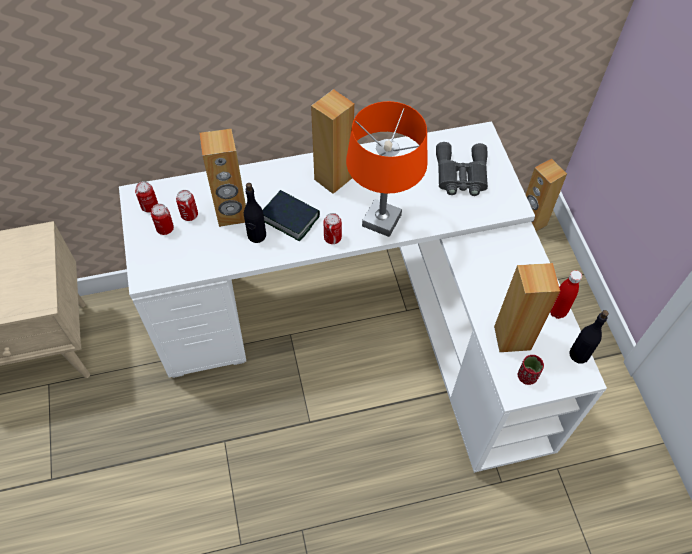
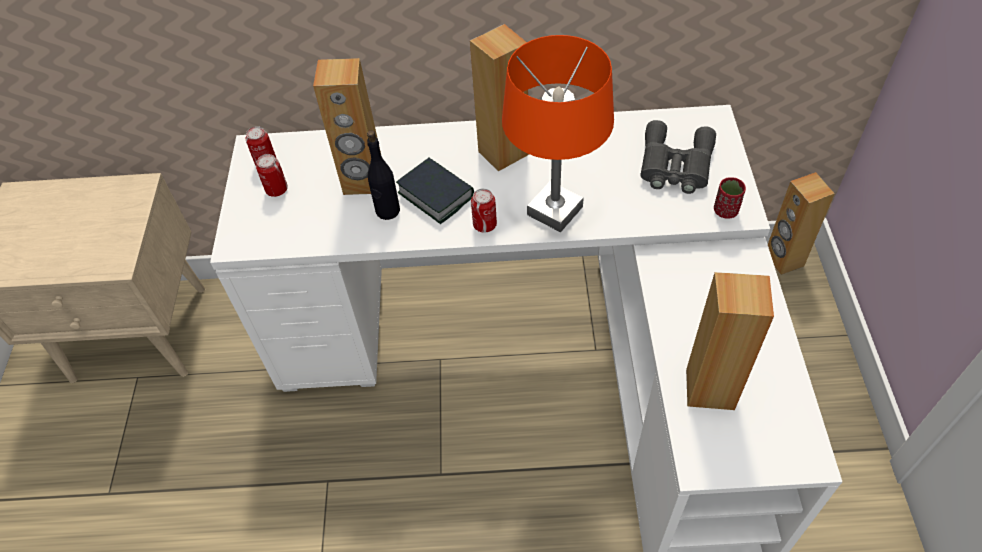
camera: 15 degrees right, 5 degrees down
(189, 215) = (311, 177): can -> none
(527, 376) = (722, 446): red cup -> red cup (725, 211)
(557, 311) = (783, 362): red bottle -> none
(579, 354) = (807, 427): black bottle -> none

